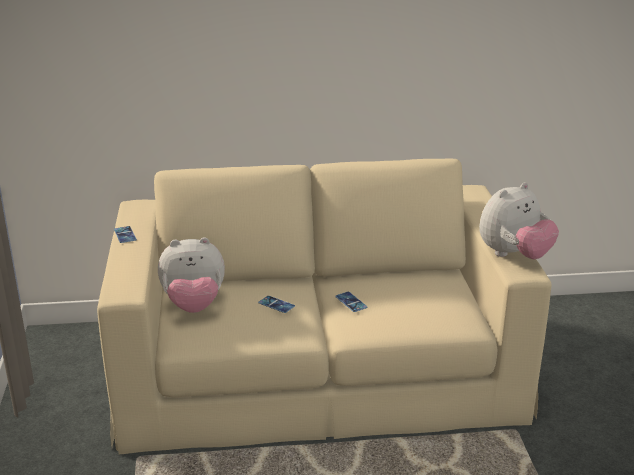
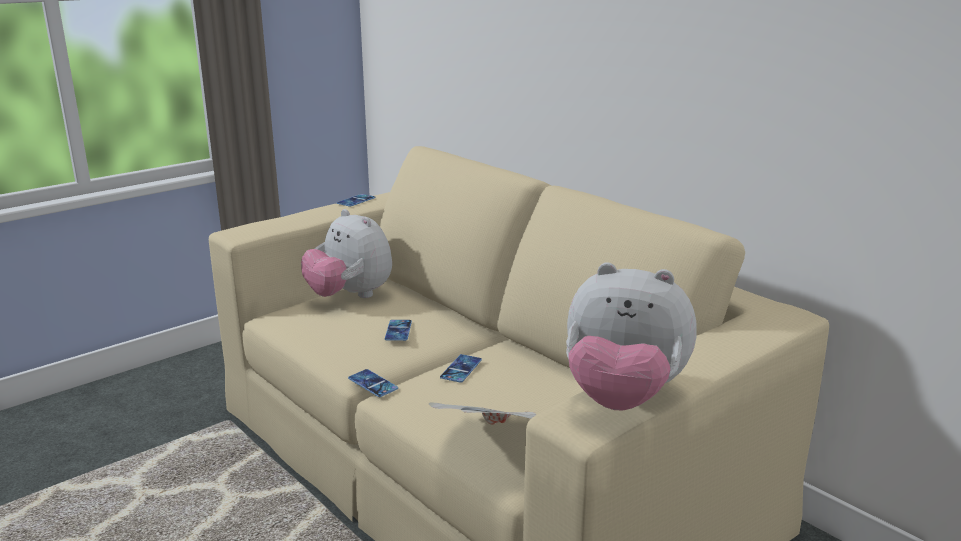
camera: 55 degrees right, 5 degrees down
(329, 336) = (373, 383): none -> phone
(441, 319) = (495, 441): none -> newspaper

